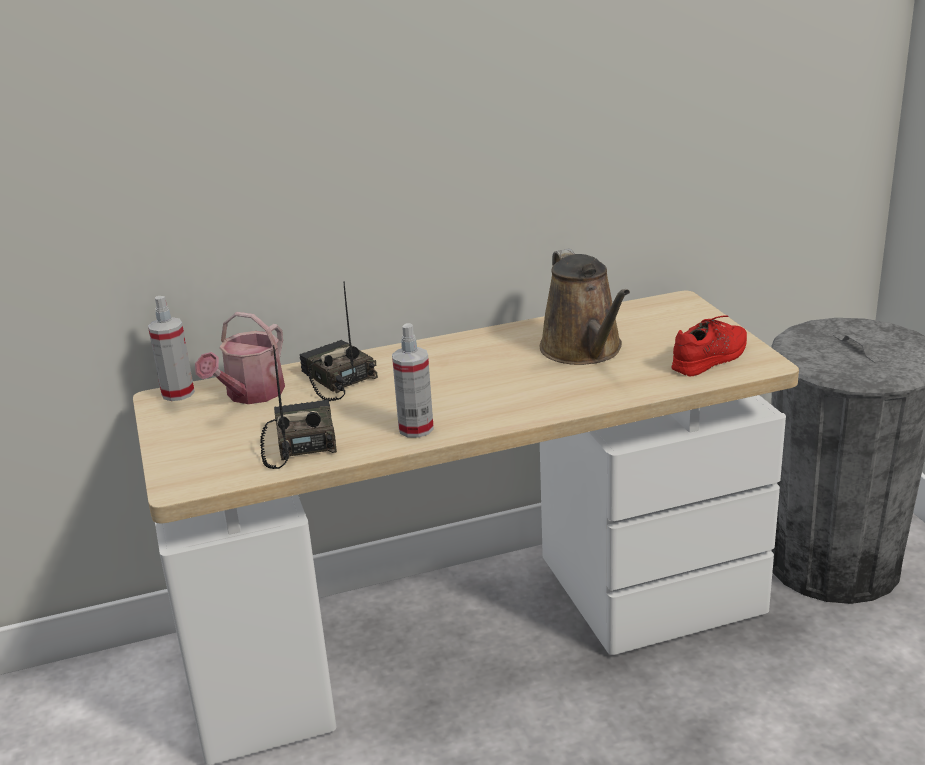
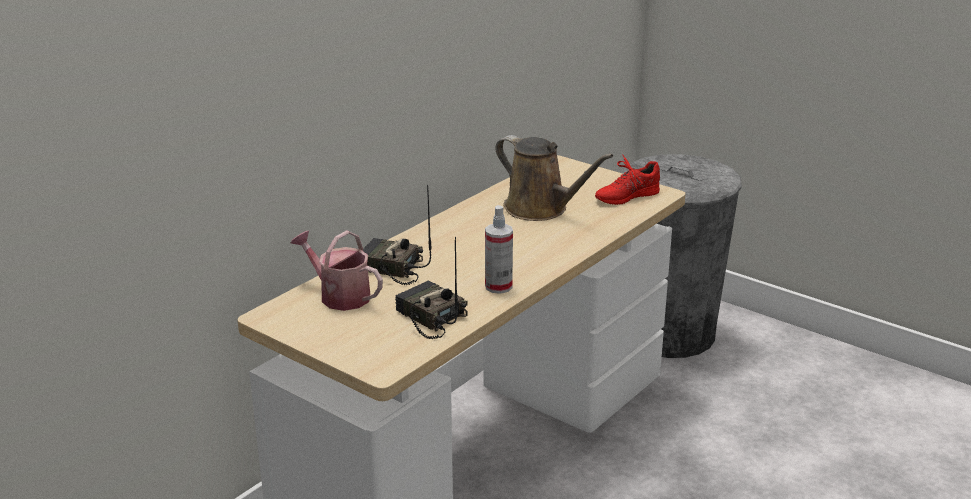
camera: 35 degrees left, 0 degrees up
(178, 393) = (276, 309): spray bottle -> none
(250, 395) = (339, 295): watering can -> watering can turned 135 degrees clockwise
(711, 358) = (626, 196): red shoe -> red shoe turned 135 degrees counterclockwise

